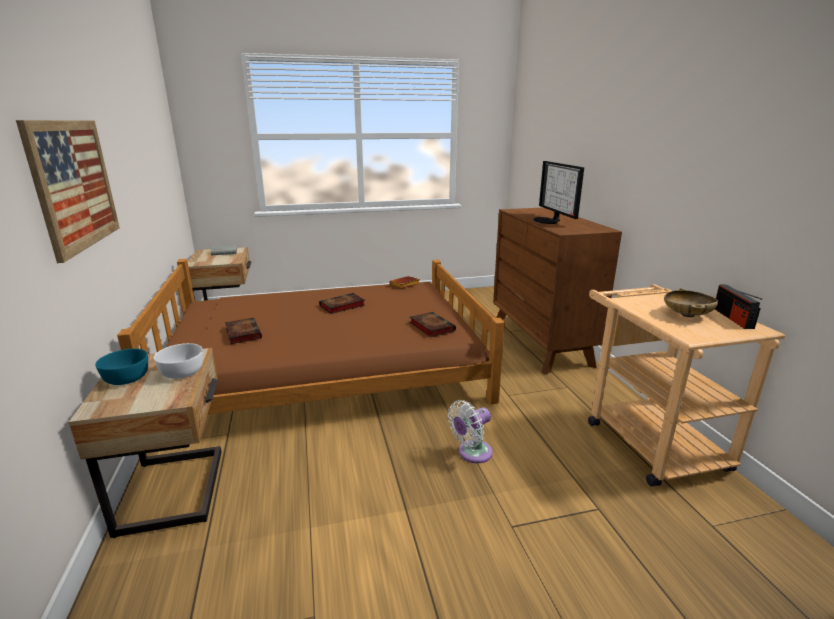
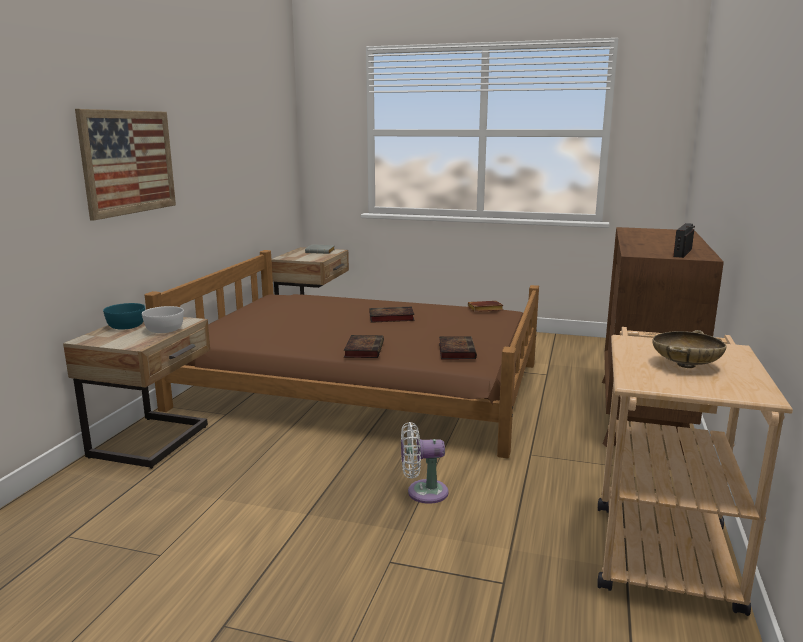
camera: 30 degrees right, 5 degrees down
(242, 333) = (274, 324): book -> book (364, 349)
(549, 220) = (649, 242): monitor -> none
(732, 318) = (749, 379): radio -> radio (682, 253)

